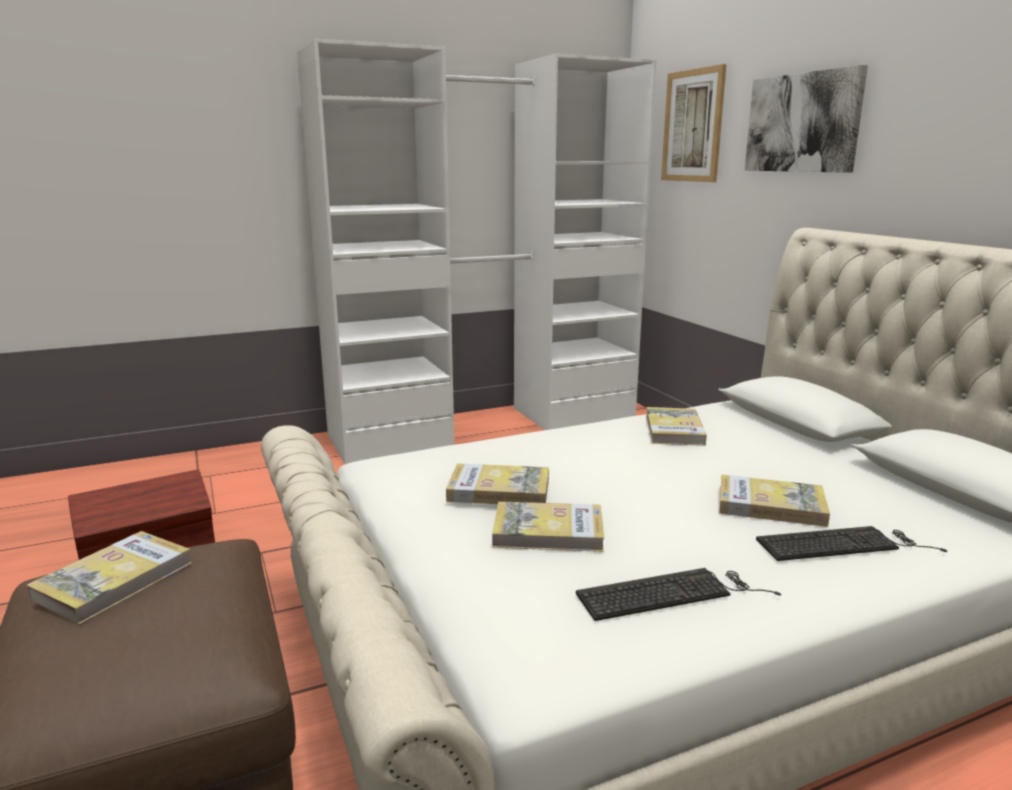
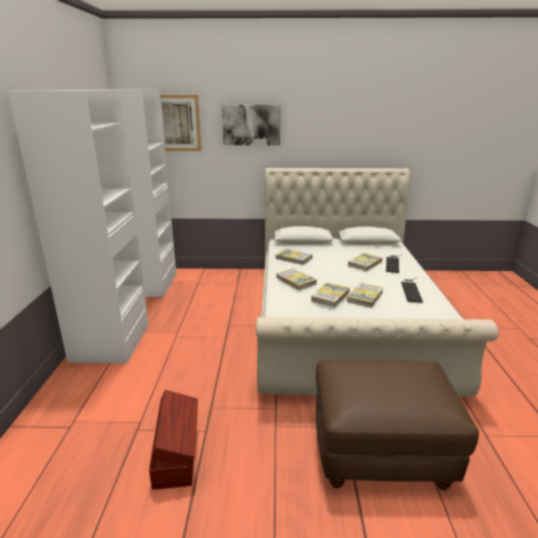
camera: 65 degrees left, 5 degrees up
(114, 580) = (366, 386): book -> book (296, 281)

